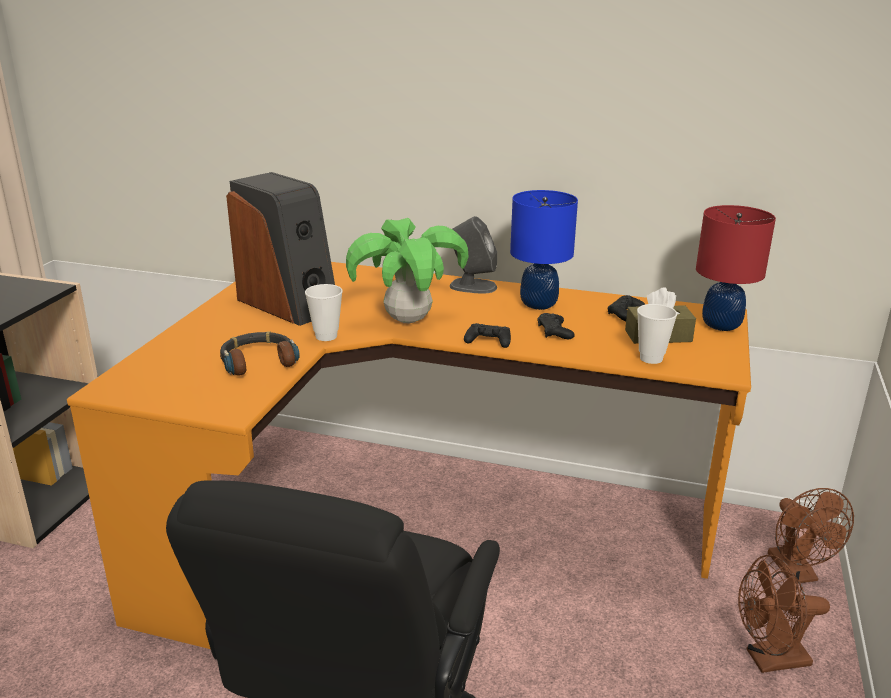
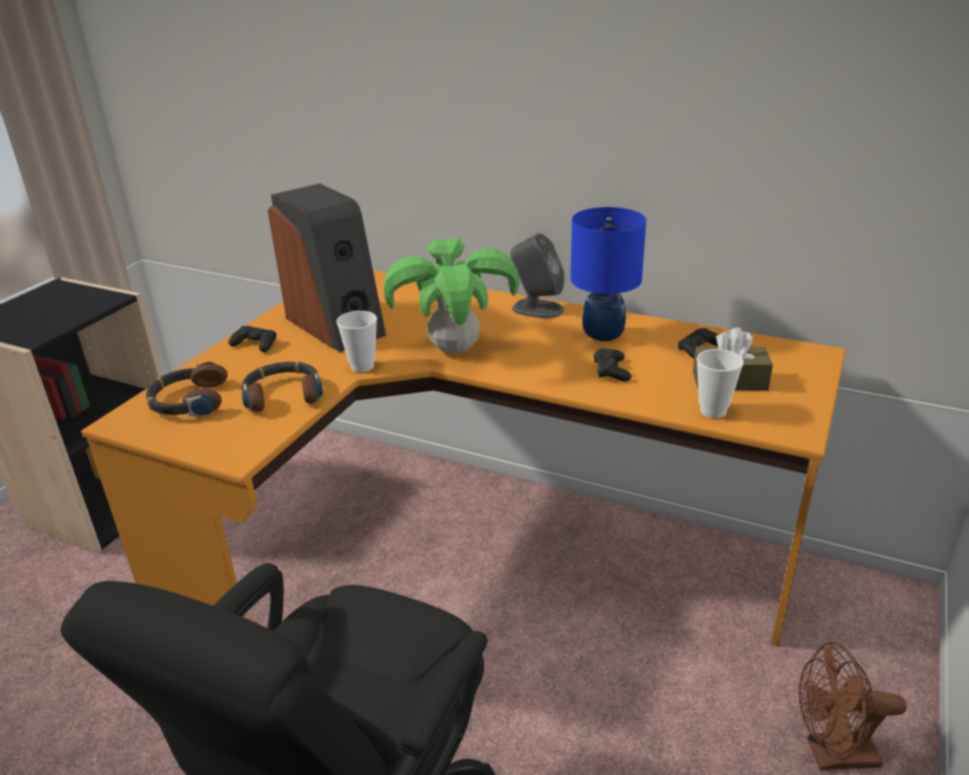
camera: 10 degrees right, 5 degrees up
(166, 370) = (188, 401): none -> headphones
(488, 341) = (534, 379): black game controller -> black game controller (255, 344)
(722, 327) = (810, 372): red table lamp -> none
(797, 573) = (884, 649): brown fan -> none

